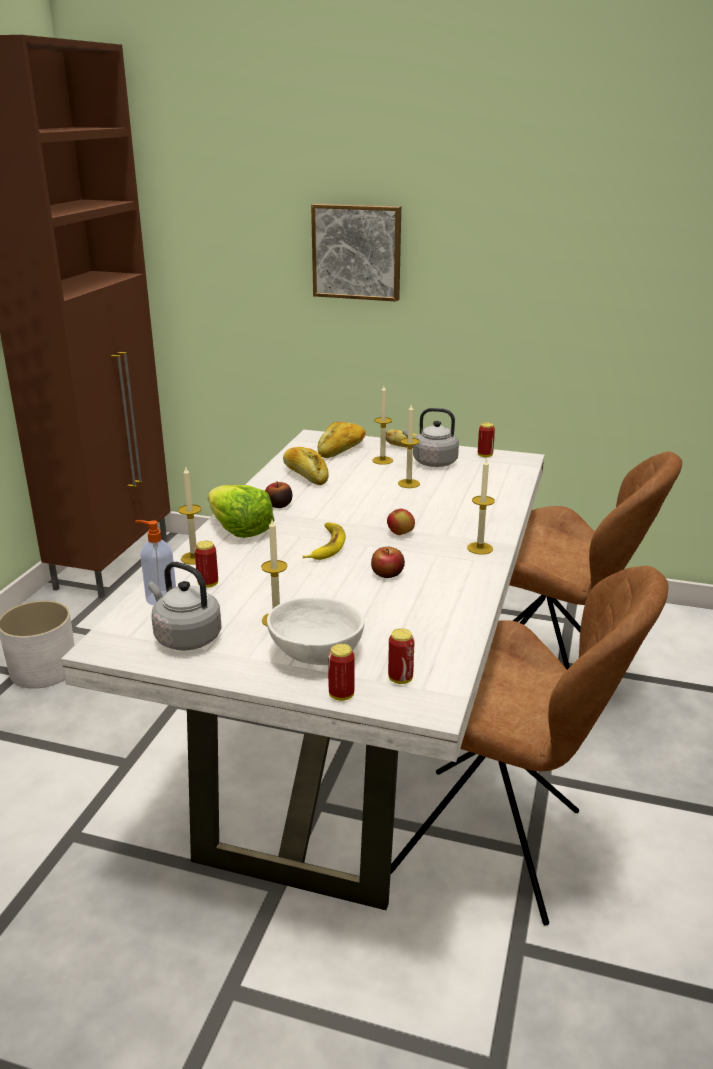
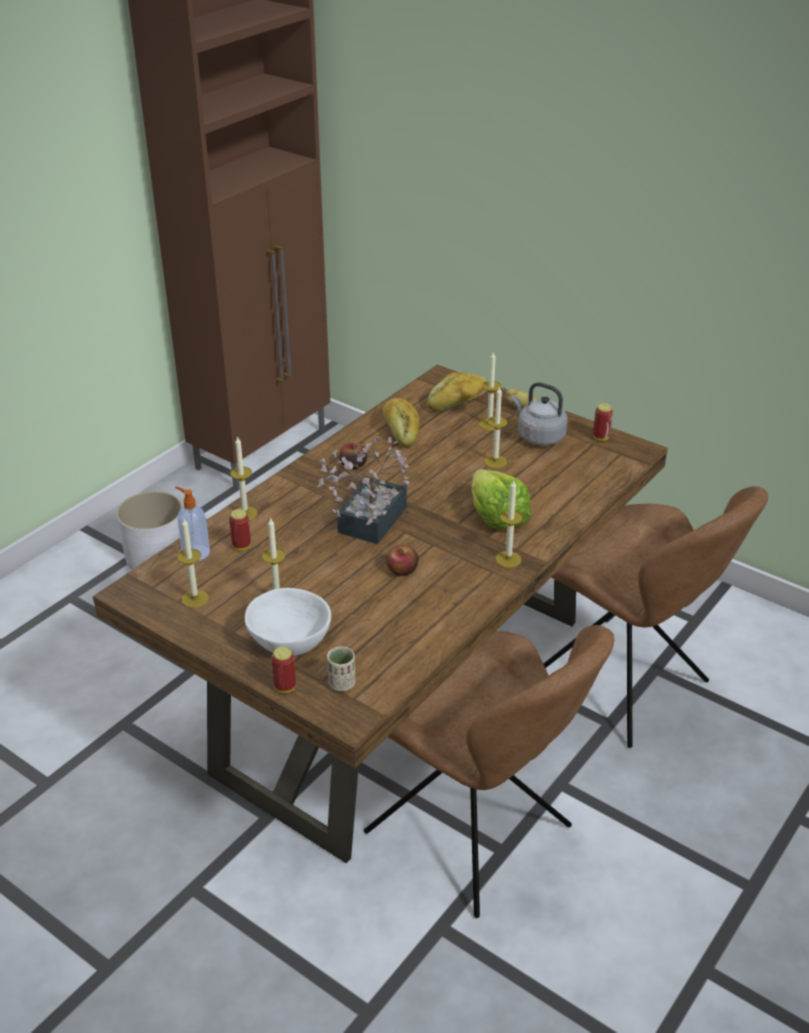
camera: 20 degrees right, 10 degrees up
(185, 637) = (195, 599): grey kettle -> candle
(240, 530) = (301, 489): lettuce -> lettuce (497, 517)
(326, 546) = (367, 524): banana -> potted plant
(356, 737) = (403, 697): white dining table -> brown dining table
(357, 251) = (528, 175): picture -> none
(400, 534) = (445, 525): apple -> none
(400, 679) = (342, 684): can -> beige cup

